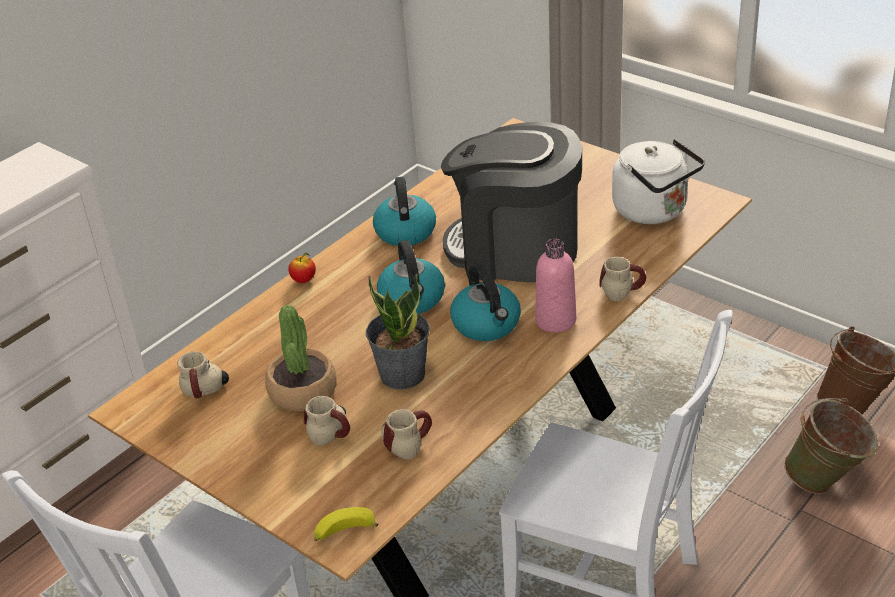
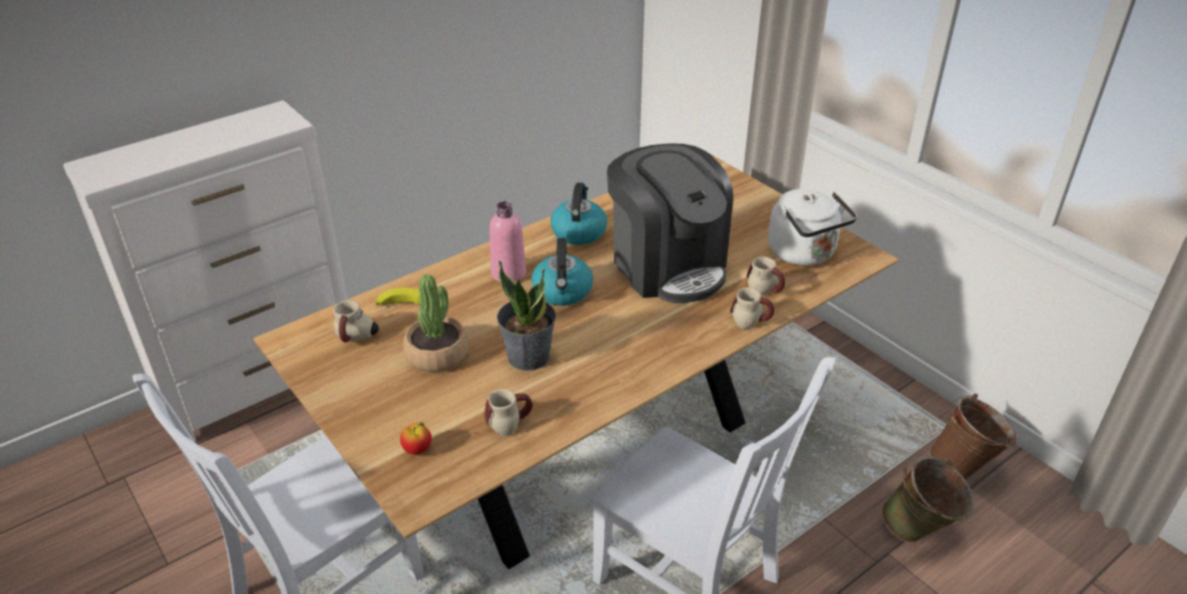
camera: 10 degrees right, 0 degrees up
(304, 280) = (477, 257): apple -> apple (417, 450)
(334, 432) = (449, 397): mug -> mug (768, 288)
(344, 532) = (421, 491): banana -> banana (400, 304)
(487, 325) = (619, 327): kettle -> none
(515, 250) = (667, 266): coffee machine -> coffee machine turned 150 degrees counterclockwise
(555, 320) = (681, 335): pink bottle -> pink bottle (508, 273)

